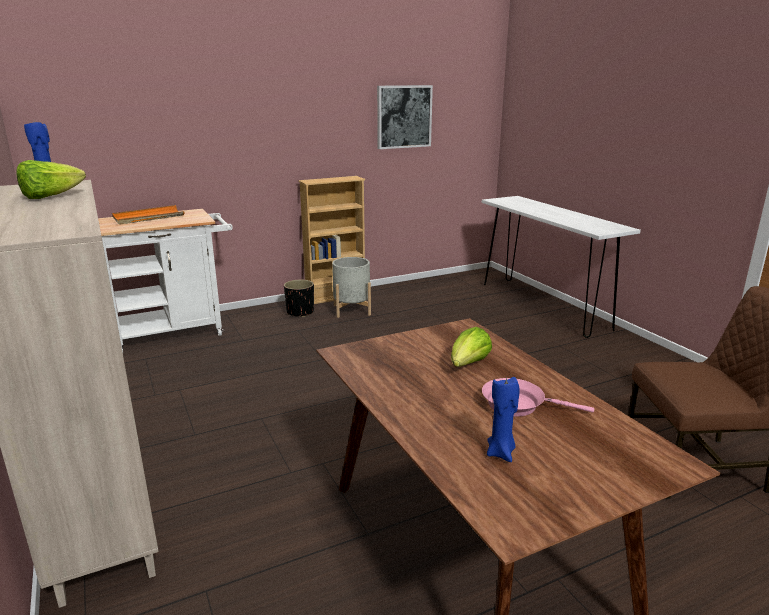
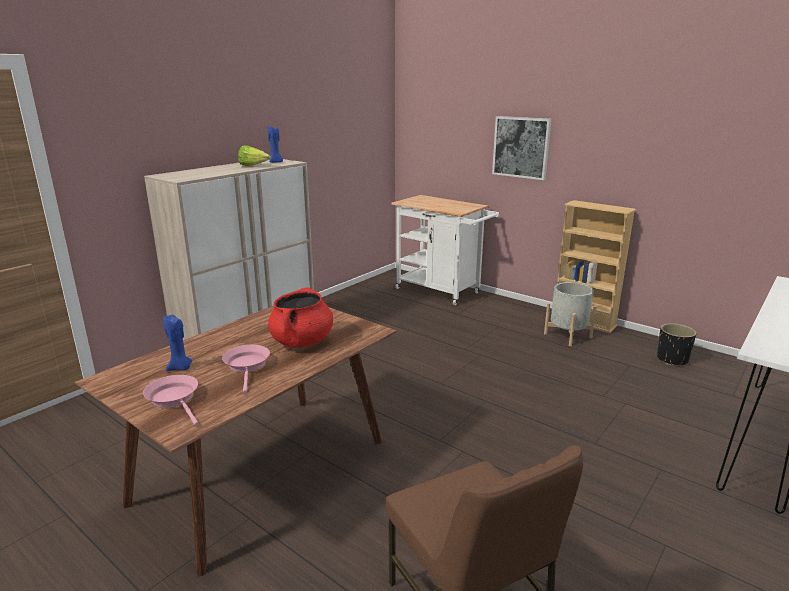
camera: 65 degrees right, 0 degrees up
(148, 217) = (443, 202): orange tray -> none
(300, 312) = (530, 318): black planter -> black planter (672, 359)
(404, 116) = (713, 153): picture -> picture (521, 147)
(468, 365) = (302, 342): lettuce -> red cooking pot
(594, 462) = (175, 399): none -> pink frying pan

